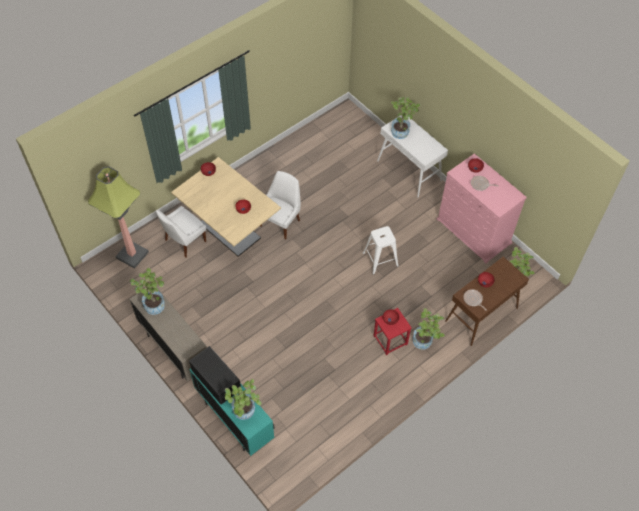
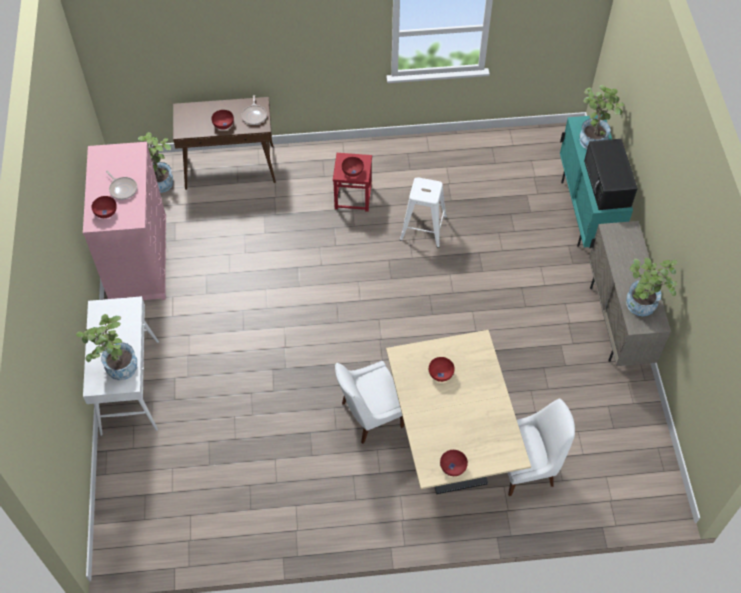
camera: 145 degrees left, 0 degrees up
(132, 255) = (615, 490): floor lamp -> none
(380, 260) = (284, 289): white stool -> white stool (424, 227)
(425, 342) = (317, 175): potted plant -> none

